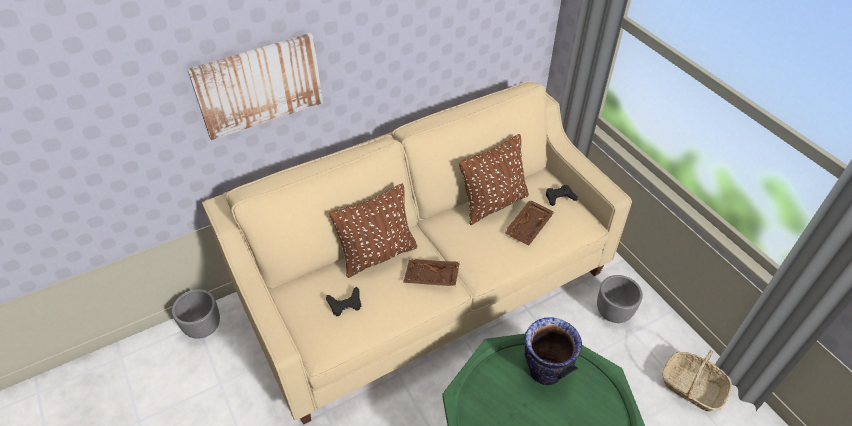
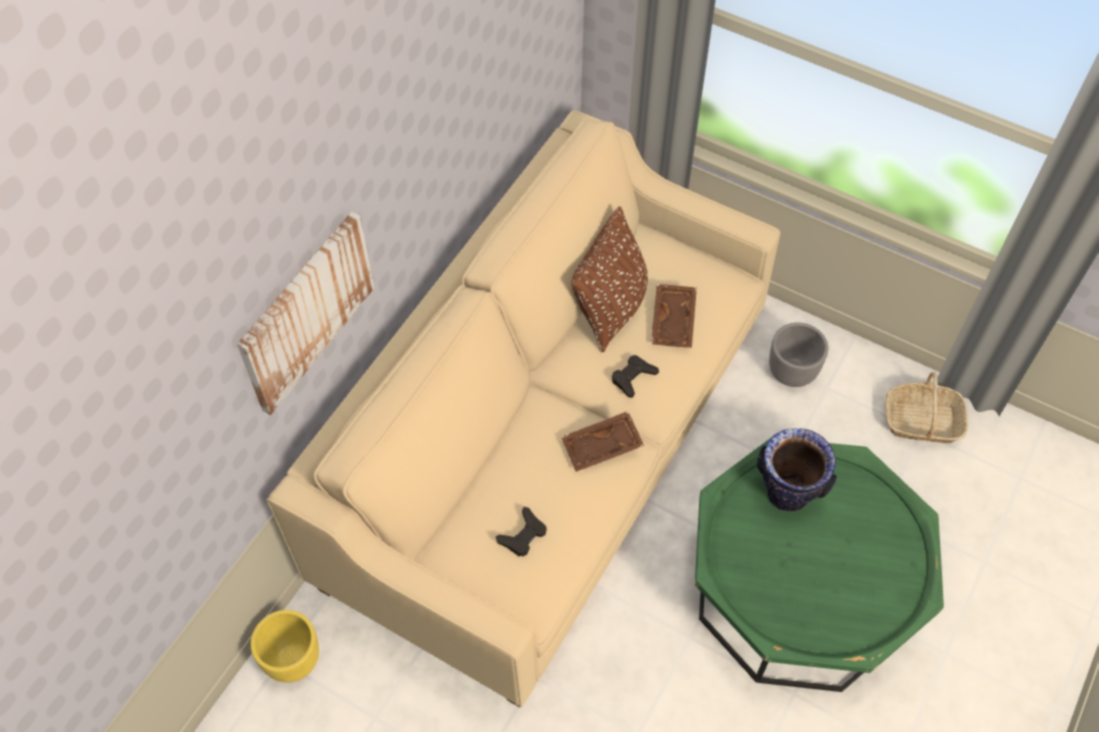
camera: 30 degrees left, 10 degrees up
(203, 327) = (293, 659): grey planter -> yellow planter
(377, 255) = (514, 450): brown pillow -> none
(559, 197) = (684, 260): black game controller -> black game controller (633, 378)

